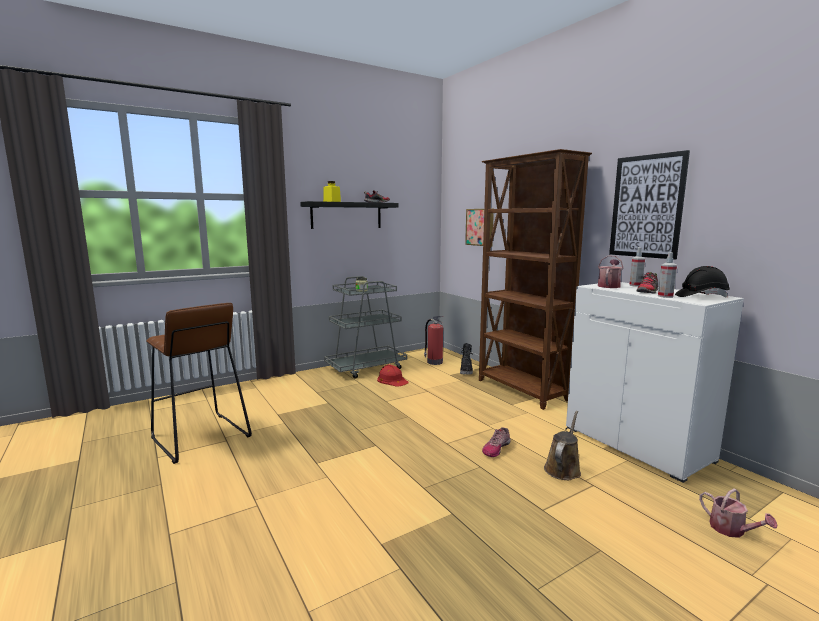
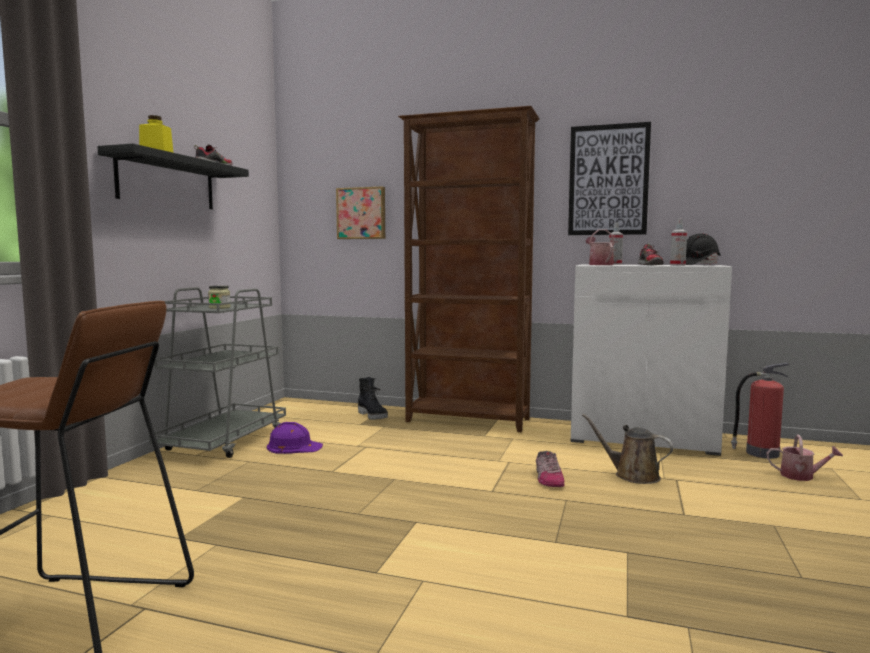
camera: 40 degrees left, 5 degrees down
(392, 380) = (294, 446): red hard hat -> purple hard hat
(434, 362) = (313, 415): fire extinguisher -> fire extinguisher (760, 453)
(563, 468) = (632, 475): brown watering can -> brown watering can turned 45 degrees counterclockwise

